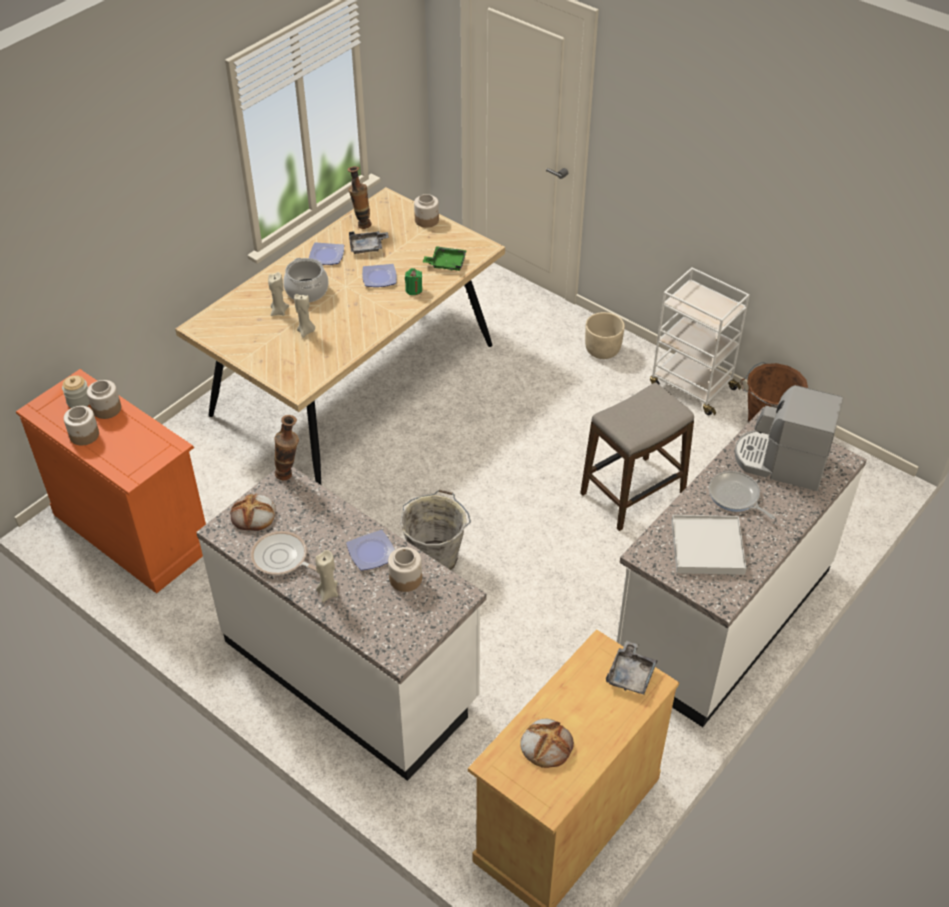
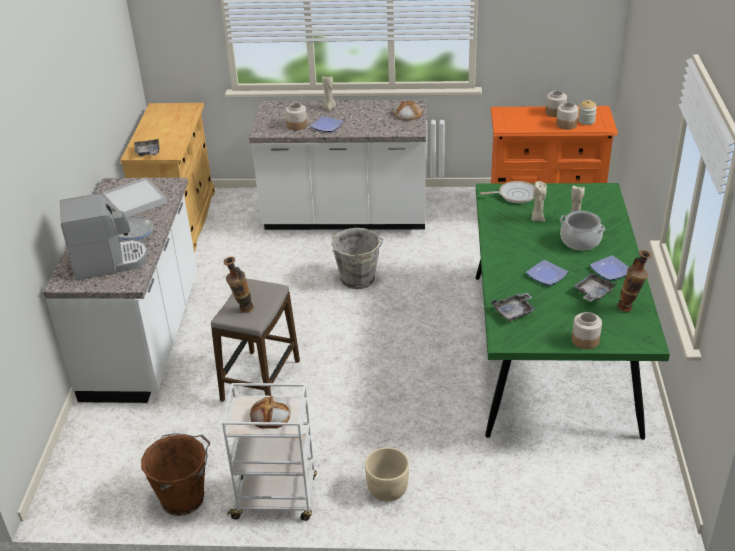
camera: 145 degrees right, 10 degrees down
(282, 559) = (368, 108): frying pan -> frying pan (515, 195)
(289, 475) = (413, 132): vase -> vase (242, 310)
(354, 378) = (552, 350): beige dining table -> green dining table
(413, 290) = (508, 279): green candle -> none
(446, 263) = (514, 312): green tray -> grey tray
(546, 744) = (173, 119): bread -> bread (271, 415)

